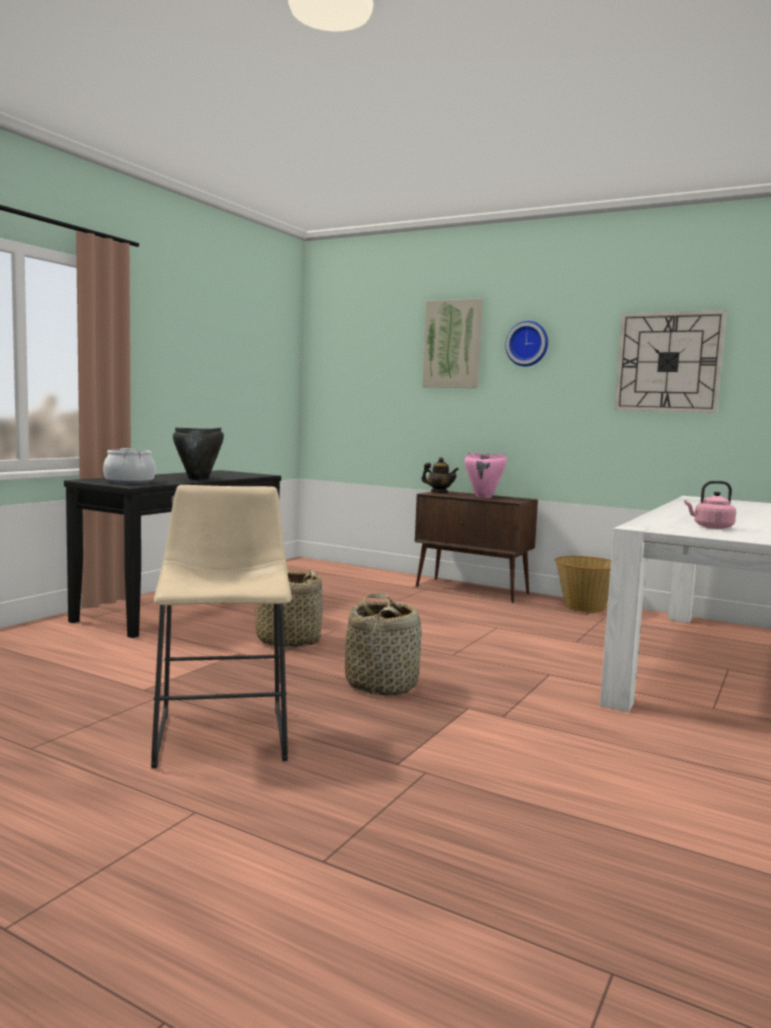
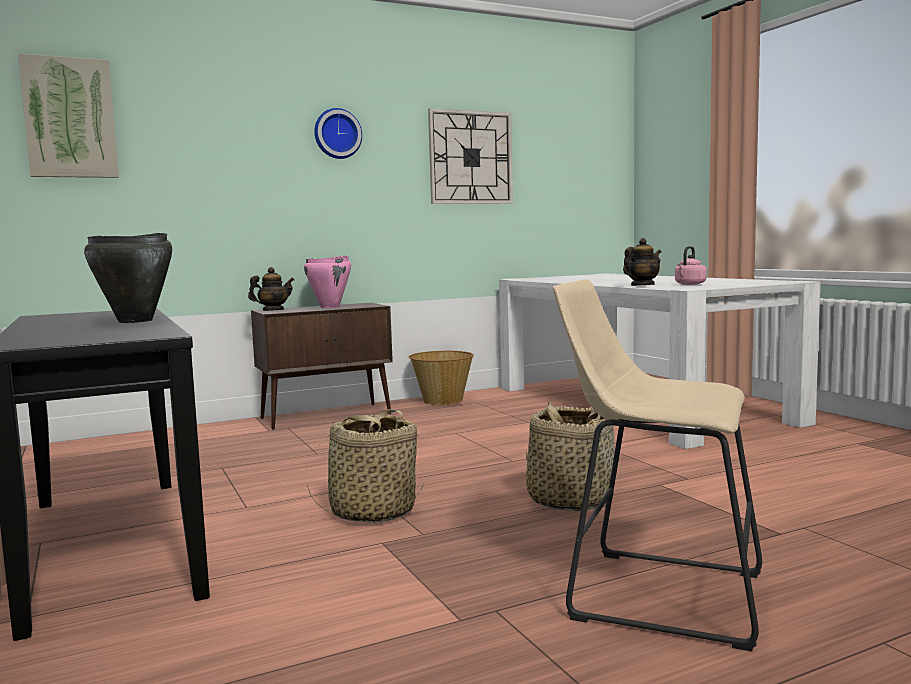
camera: 55 degrees left, 0 degrees up
(129, 481) = (101, 335): cooking pot -> none
(453, 344) = (244, 129): picture -> picture (70, 118)
(659, 519) = (642, 286): none -> teapot

